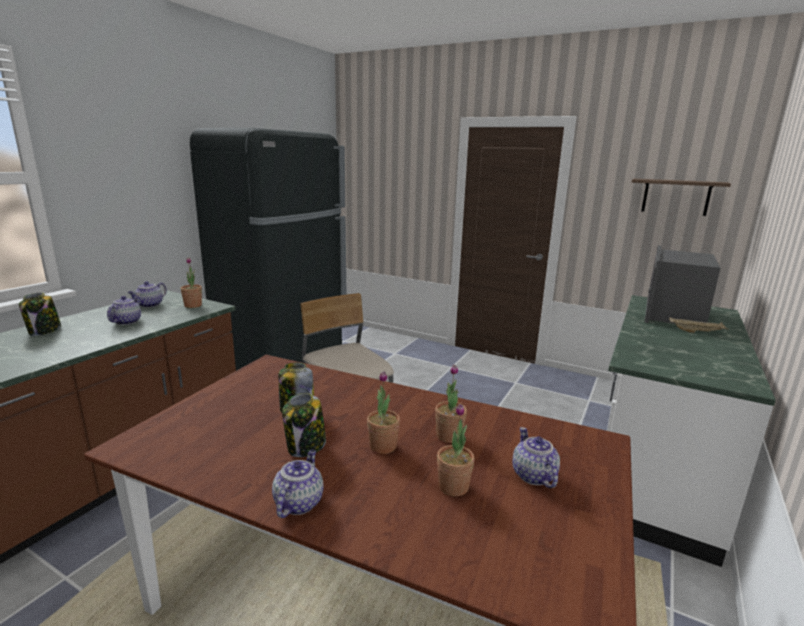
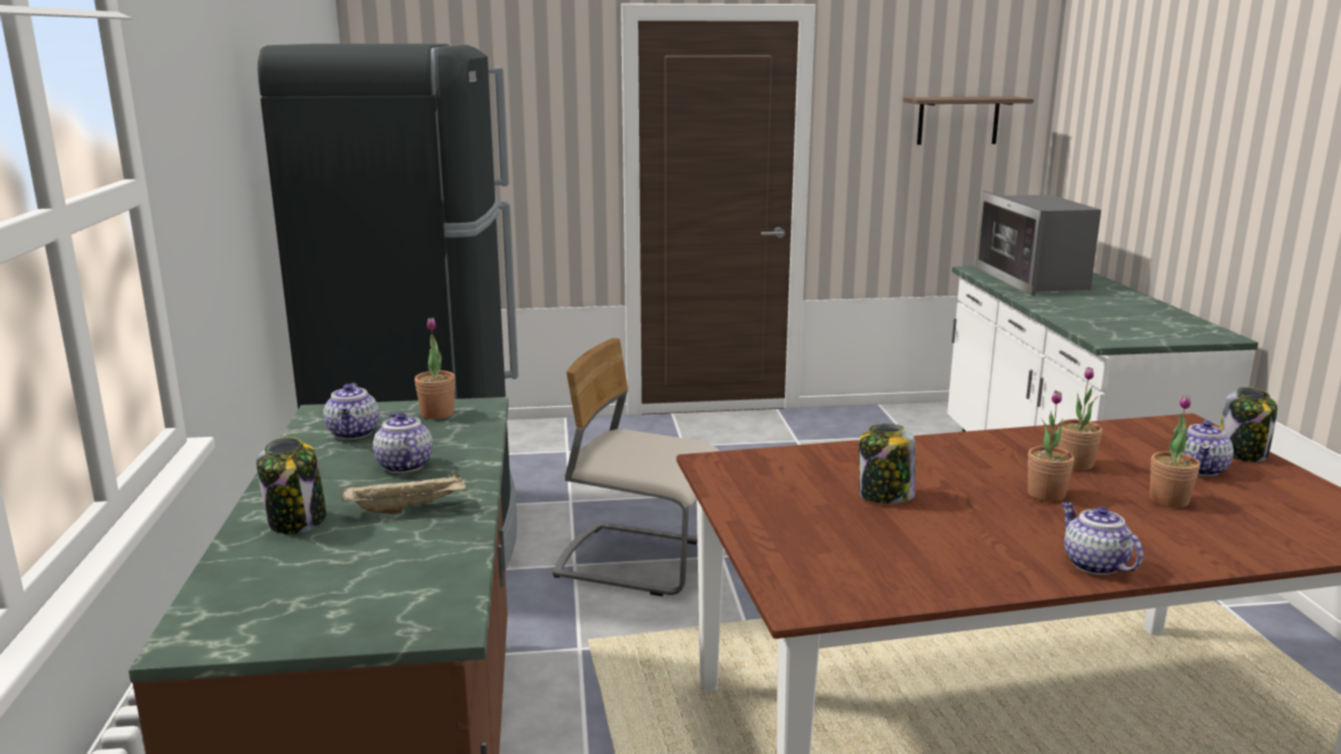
camera: 35 degrees left, 0 degrees up
(306, 447) = (984, 523): jar -> jar (1242, 453)
(533, 476) = (1200, 469): teapot -> teapot turned 105 degrees counterclockwise
(696, 332) = (1091, 295): beige tray -> beige tray (408, 508)

